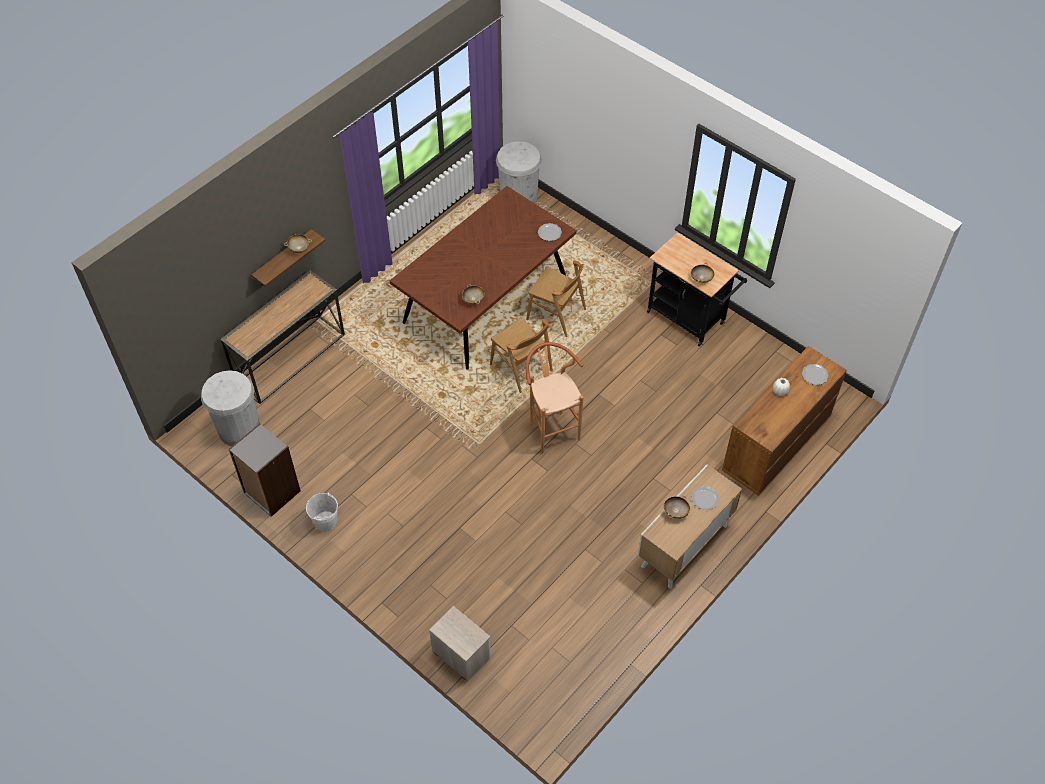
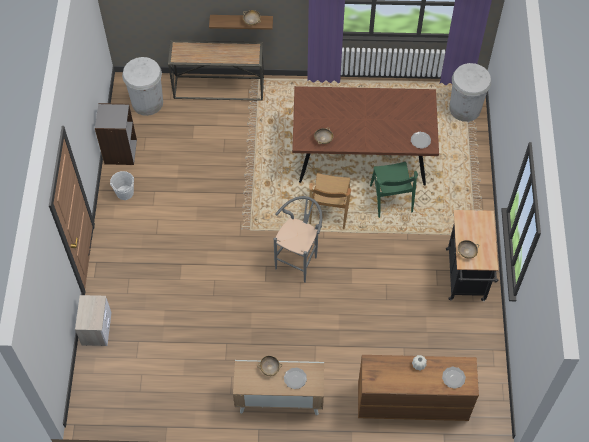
camera: 50 degrees right, 5 degrees up
(551, 428) = (299, 260): brown stool -> grey stool
(556, 314) = (391, 199): brown chair -> green chair

